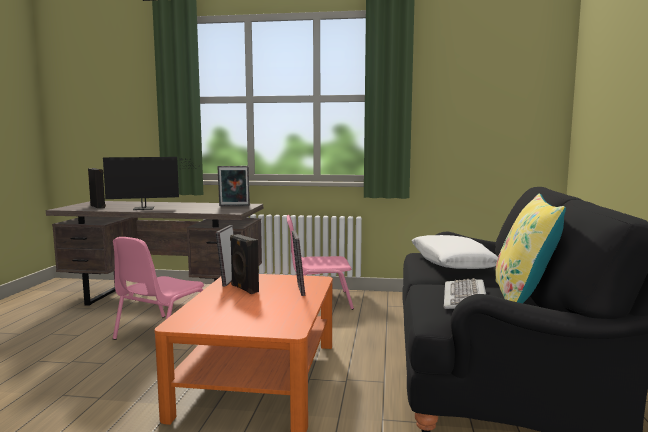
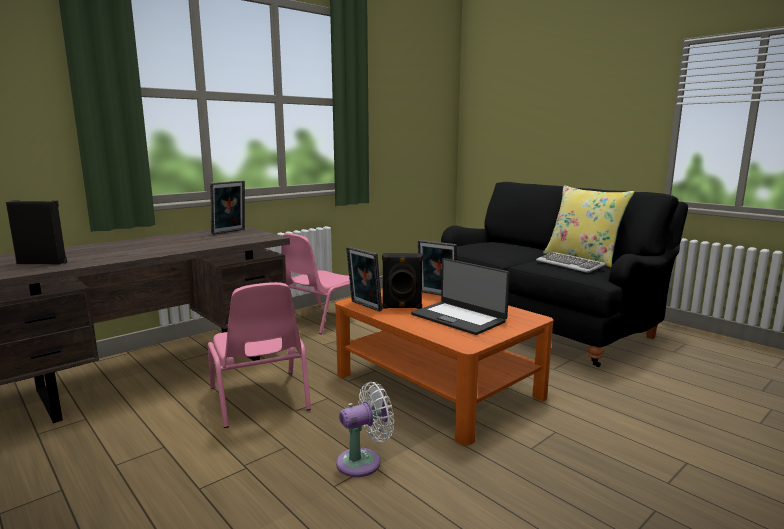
camera: 50 degrees left, 5 degrees up
(102, 393) = (363, 461): none -> white fan
(147, 208) = (140, 251): monitor -> none
(244, 308) = (459, 318): none -> laptop
(452, 262) = (489, 248): white pillow -> none

